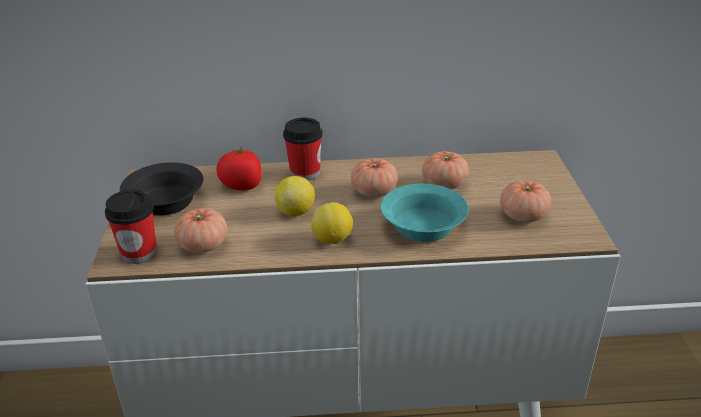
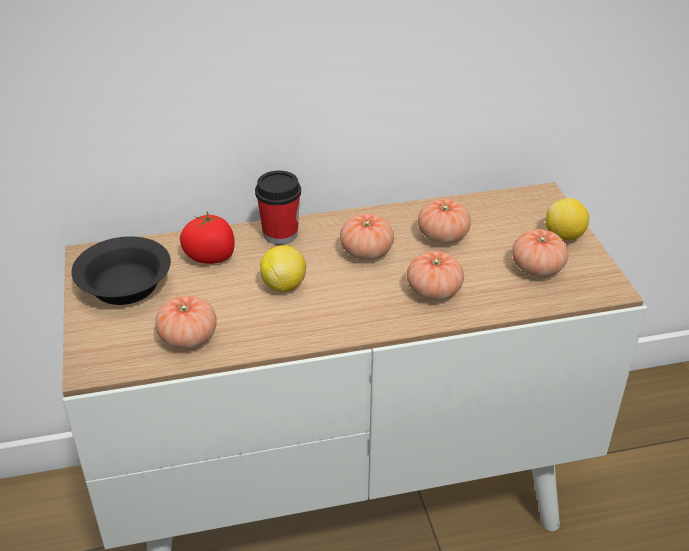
camera: 10 degrees left, 5 degrees up
(139, 253) = (115, 355): cup -> none
(333, 240) = (336, 317): lemon -> lemon (564, 237)
(425, 226) = (434, 291): turquoise bowl -> tomato

